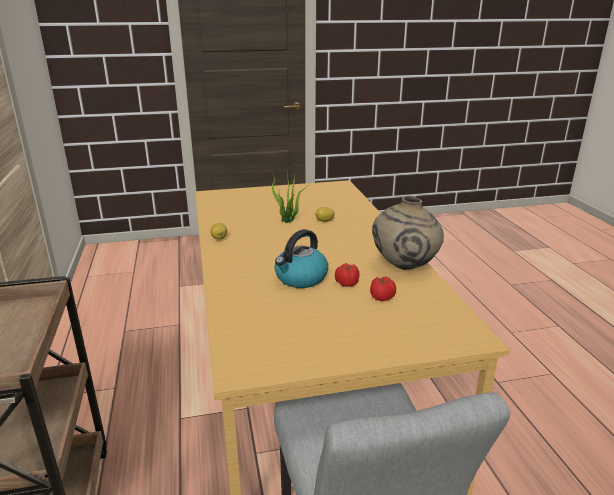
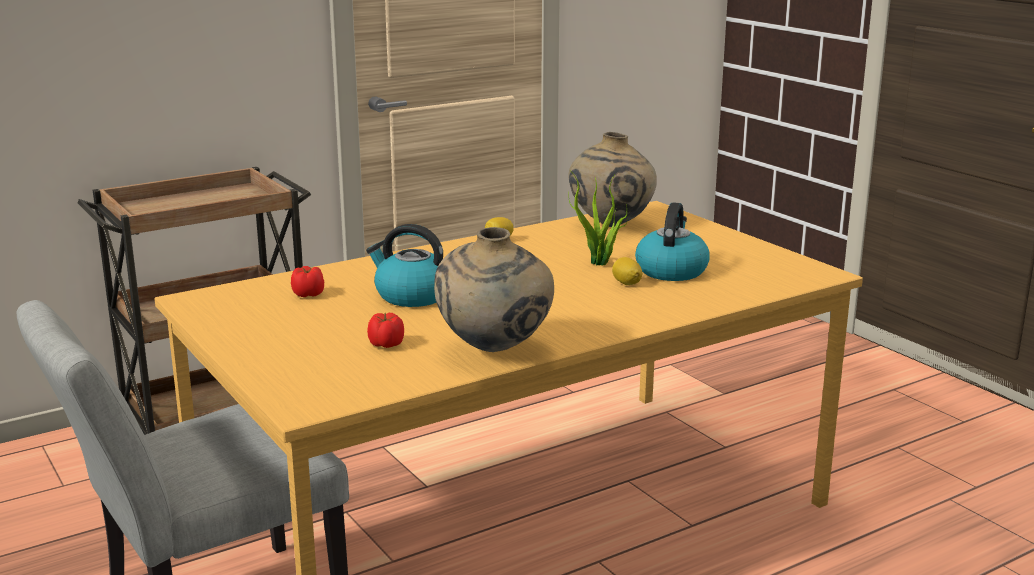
camera: 70 degrees right, 5 degrees down
(226, 207) = (610, 225): none -> beige vase
(313, 209) = (671, 270): none -> kettle
(346, 283) = (415, 321): tomato -> tomato (308, 294)

